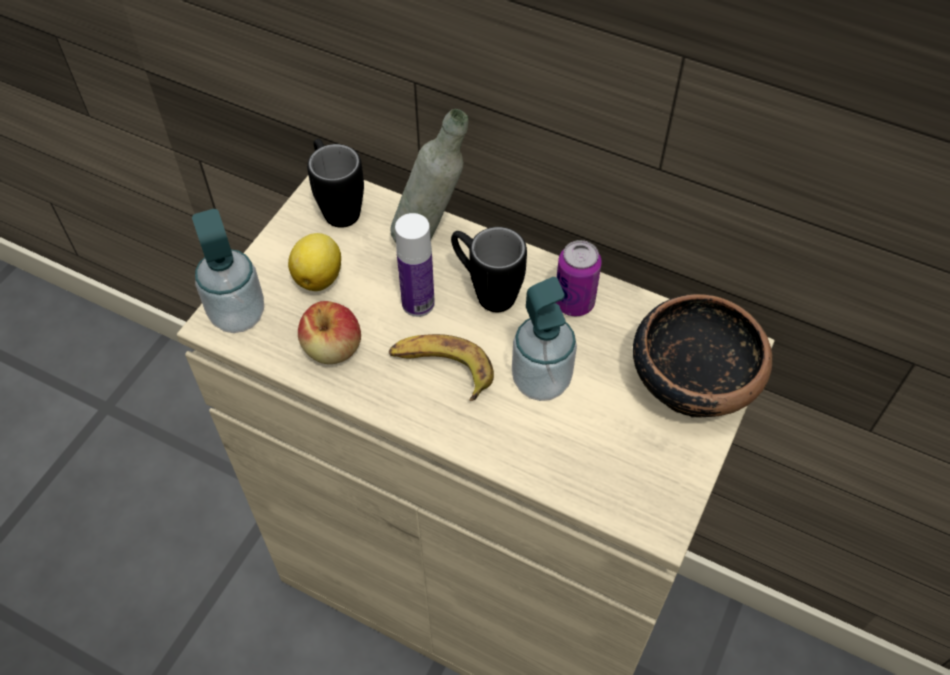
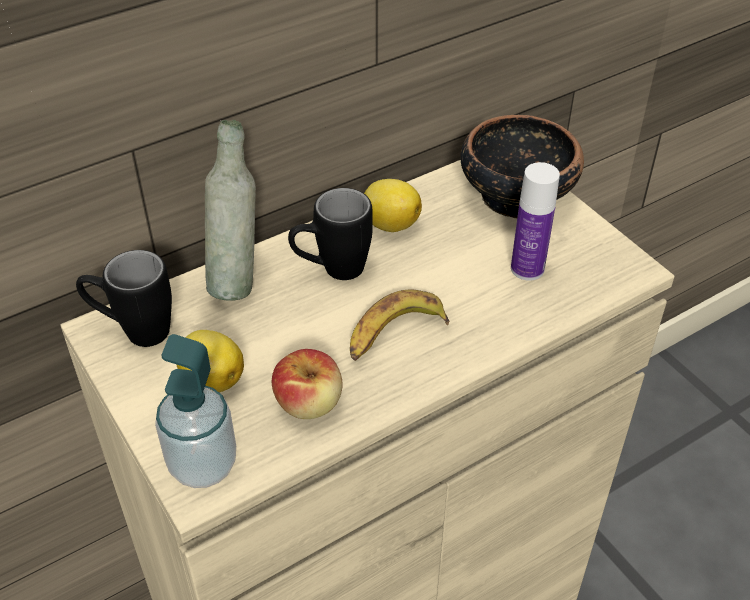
camera: 60 degrees left, 10 degrees down
(418, 303) = (307, 320): bottle -> bottle (527, 269)
(541, 380) = (453, 277): soap dispenser -> none
(574, 302) = (389, 224): can -> lemon

